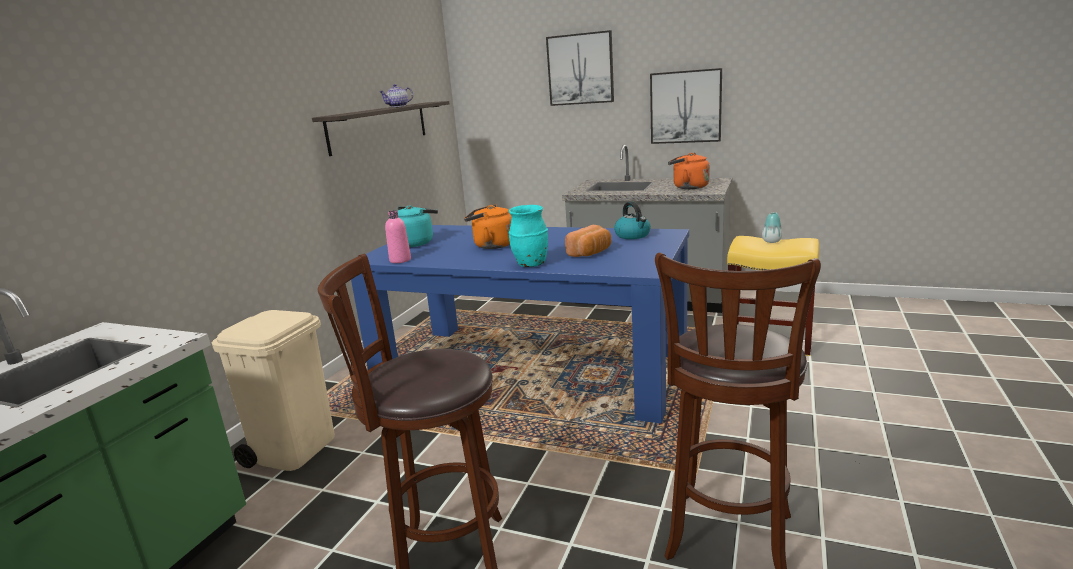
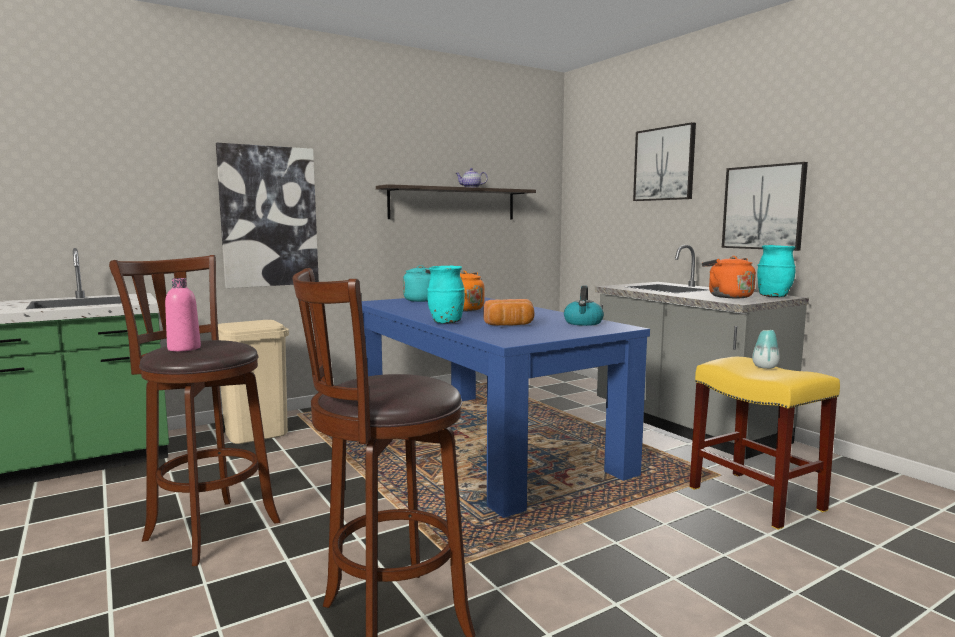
camera: 35 degrees right, 10 degrees down
(215, 178) = (269, 217): none -> picture
(400, 260) = (383, 306): pink bottle -> pink bottle (184, 348)
(713, 181) = (773, 296): none -> turquoise vase

